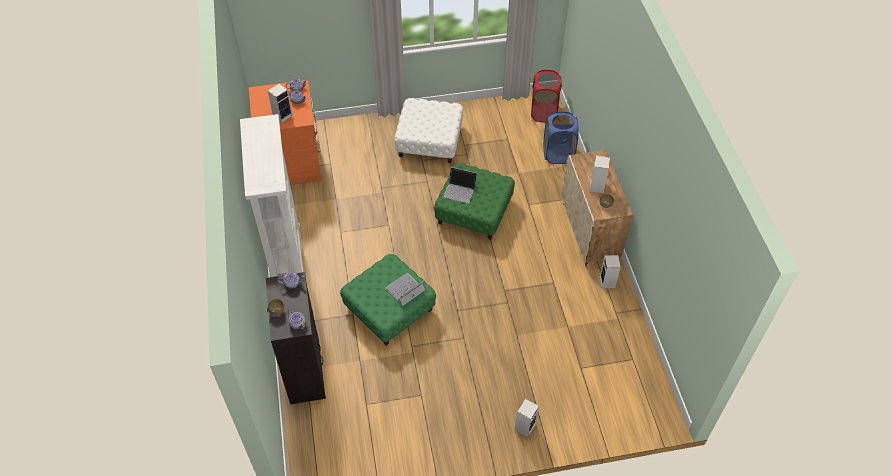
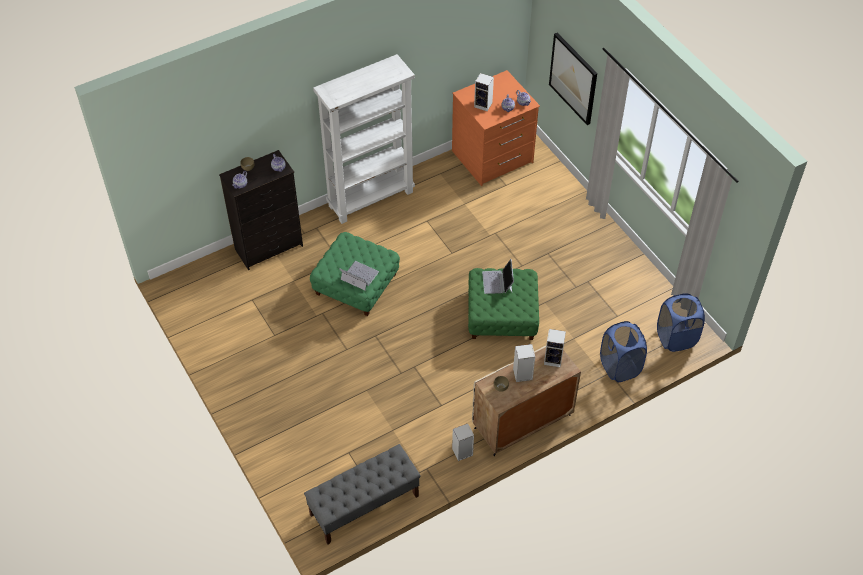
camera: 70 degrees right, 0 degrees up
(316, 33) = (573, 78): none -> picture
(429, 141) = (577, 251): white ottoman -> none
(525, 426) = (269, 422): speaker -> speaker (554, 359)
(543, 112) = (676, 338): red laundry basket -> blue laundry basket
(641, 371) = (364, 505): none -> grey bench

